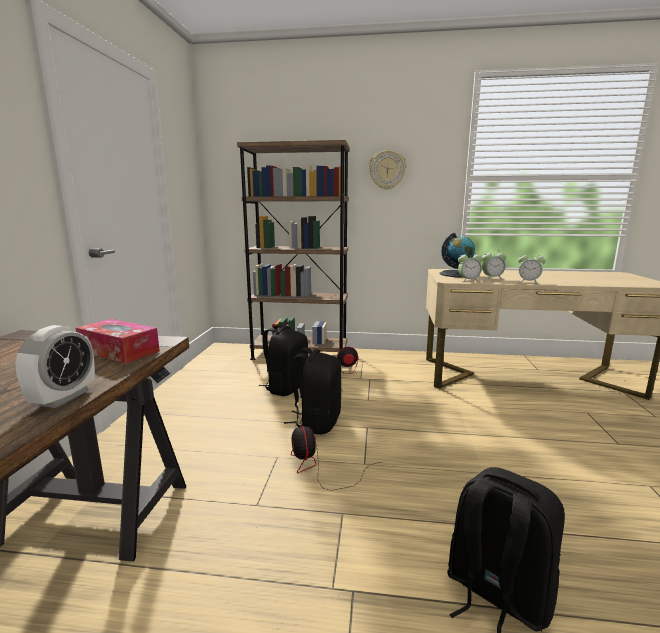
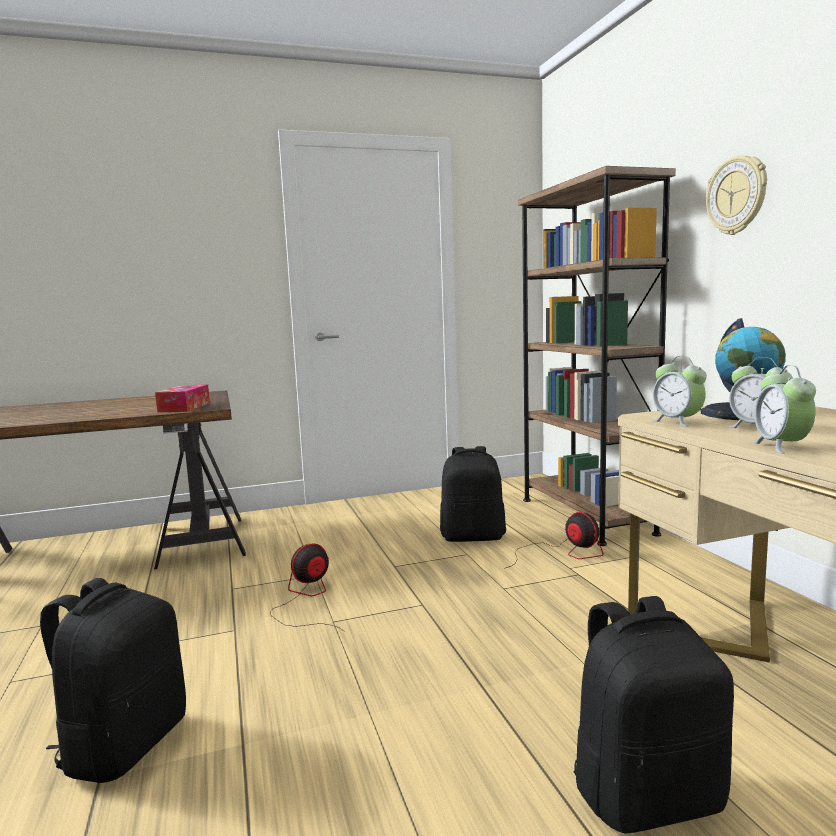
camera: 65 degrees right, 5 degrees down
(63, 398) = (93, 417): alarm clock -> none
(317, 422) = (404, 574): black backpack -> black backpack (646, 795)

